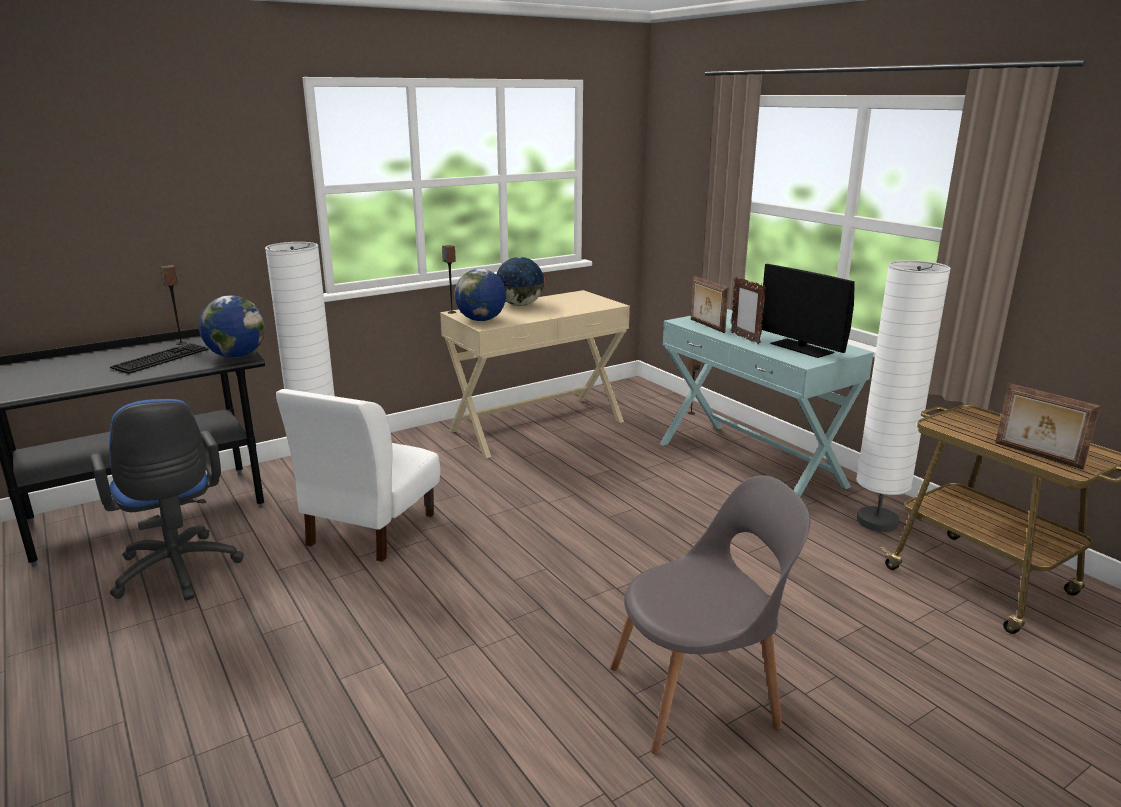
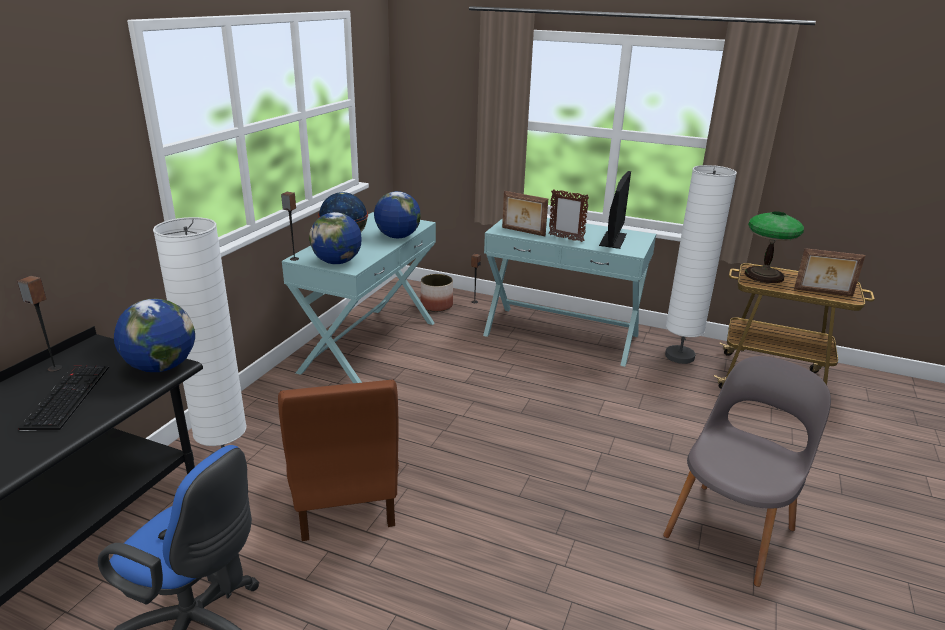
camera: 35 degrees left, 5 degrees up
(370, 529) = (345, 499): white chair -> brown chair
(537, 425) = (369, 346): beige console table -> turquoise console table
(569, 311) = (397, 237): none -> globe
(645, 407) = (436, 305): none -> planter
(801, 348) = (613, 240): monitor -> monitor turned 90 degrees counterclockwise
(973, 421) = (764, 275): none -> table lamp

